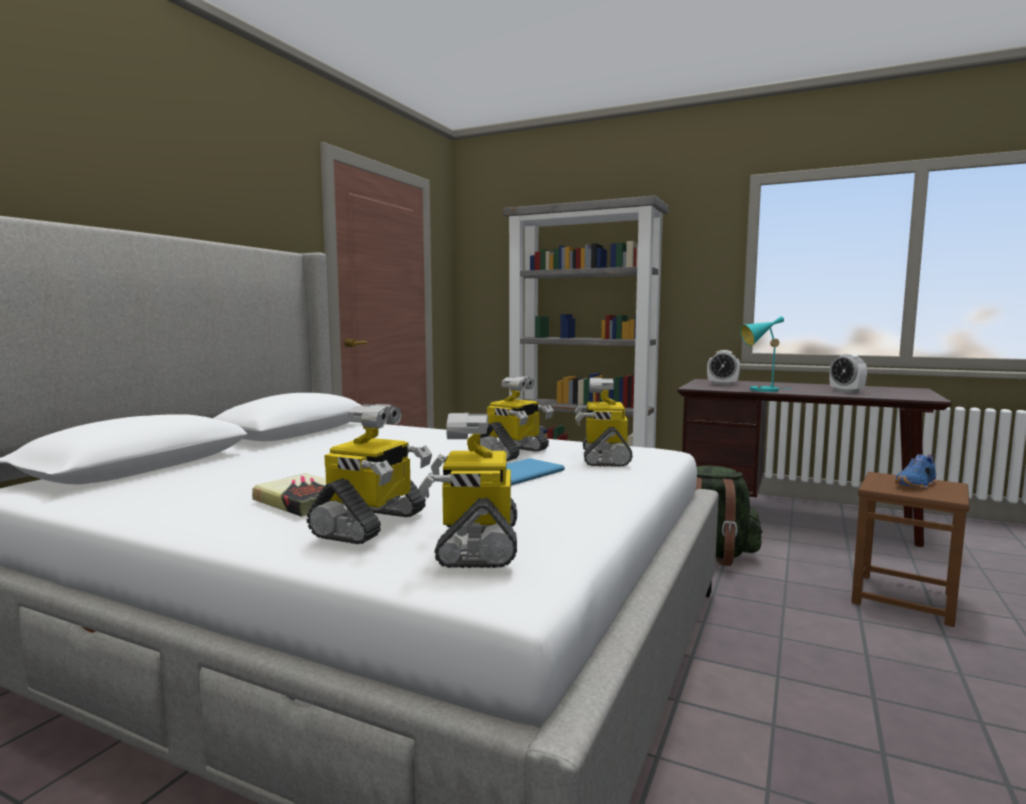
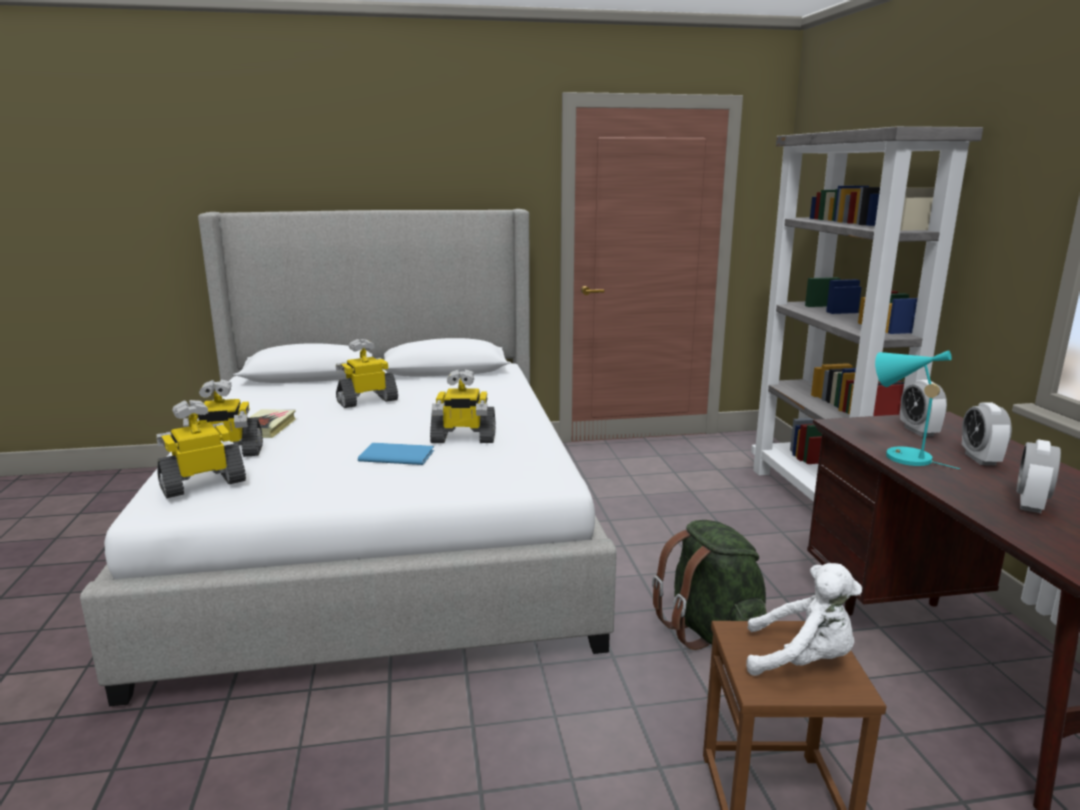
camera: 55 degrees right, 10 degrees up
(604, 458) = (485, 467): toy robot -> toy robot (367, 401)
(776, 386) = (980, 459): none -> alarm clock
(917, 485) = (802, 661): blue shoe -> white plush toy

